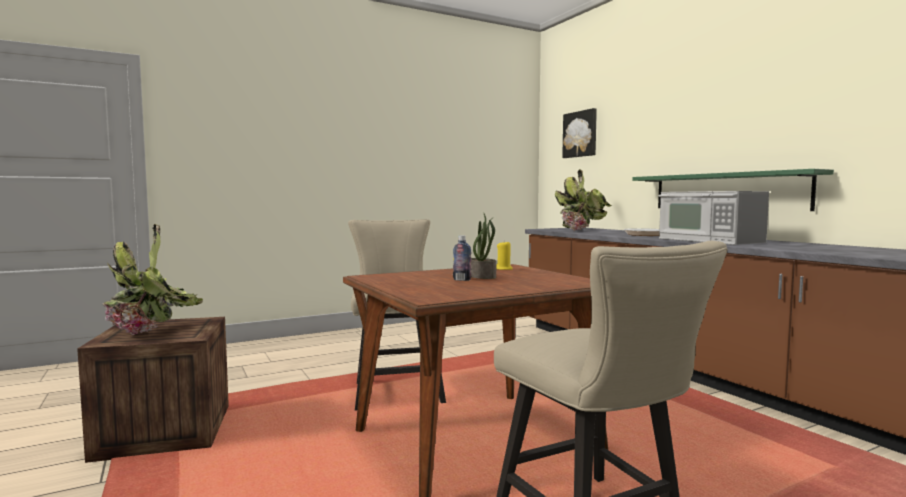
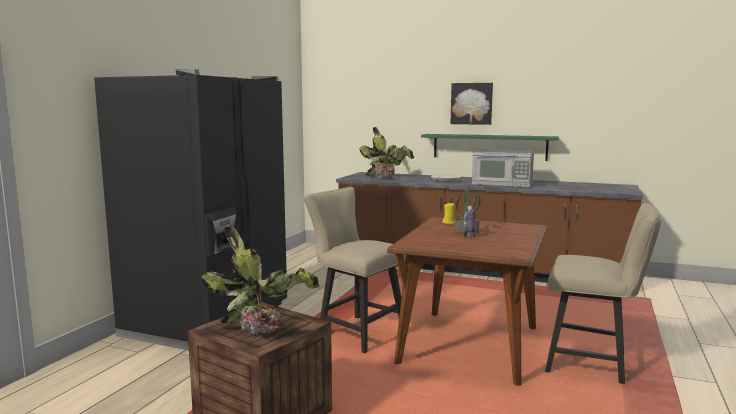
camera: 40 degrees left, 5 degrees up
(316, 348) = (209, 319): none -> black fridge
(580, 134) = (354, 93): picture -> picture (471, 103)

